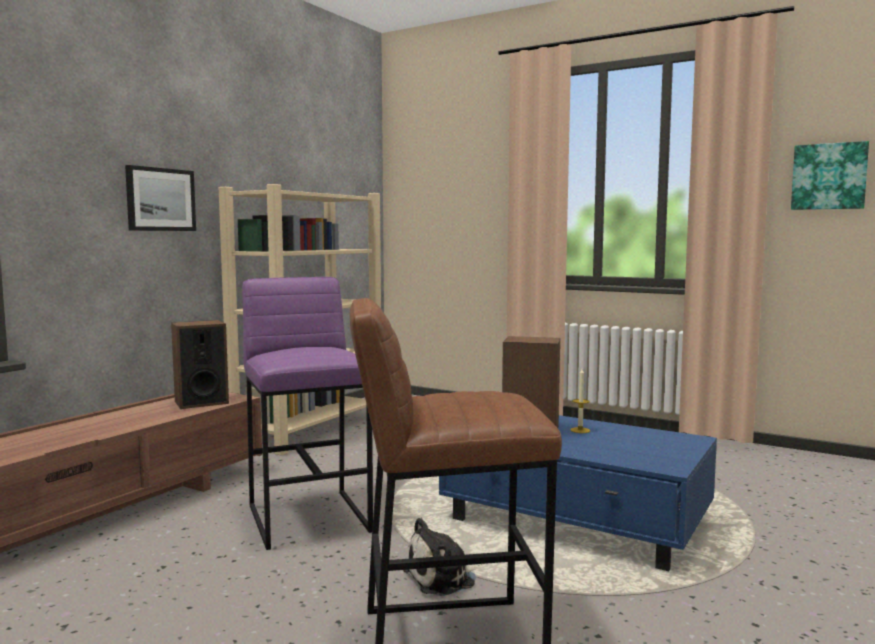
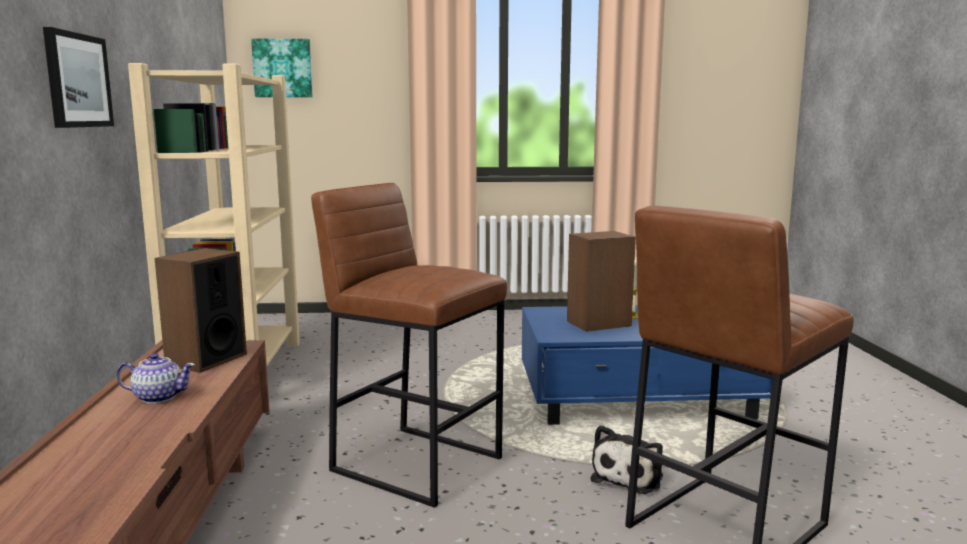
camera: 35 degrees left, 5 degrees up
(129, 418) = (158, 397): none -> teapot
(308, 517) = (414, 463): purple stool -> brown stool
(829, 176) = (701, 75): picture -> picture (282, 68)

